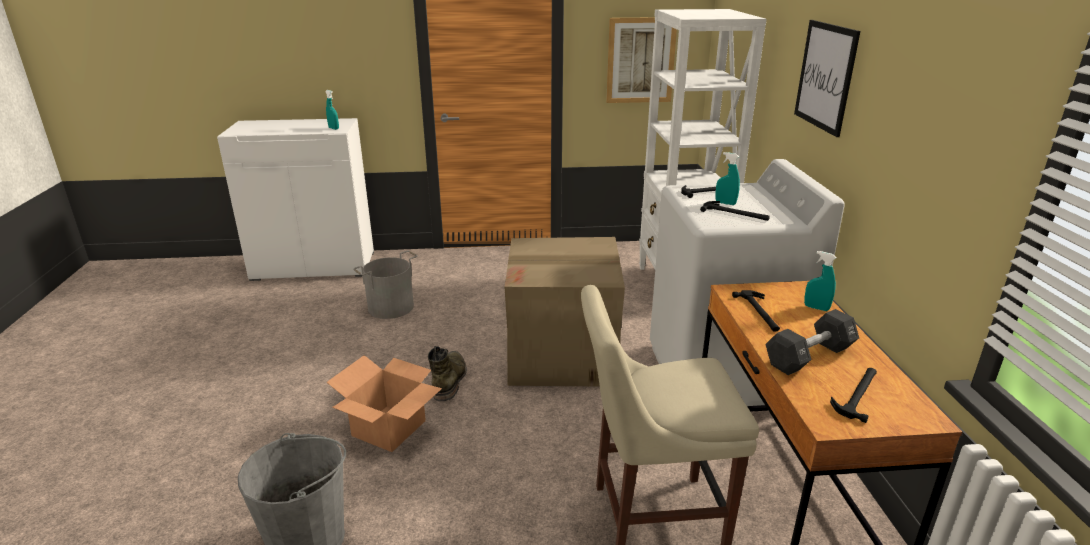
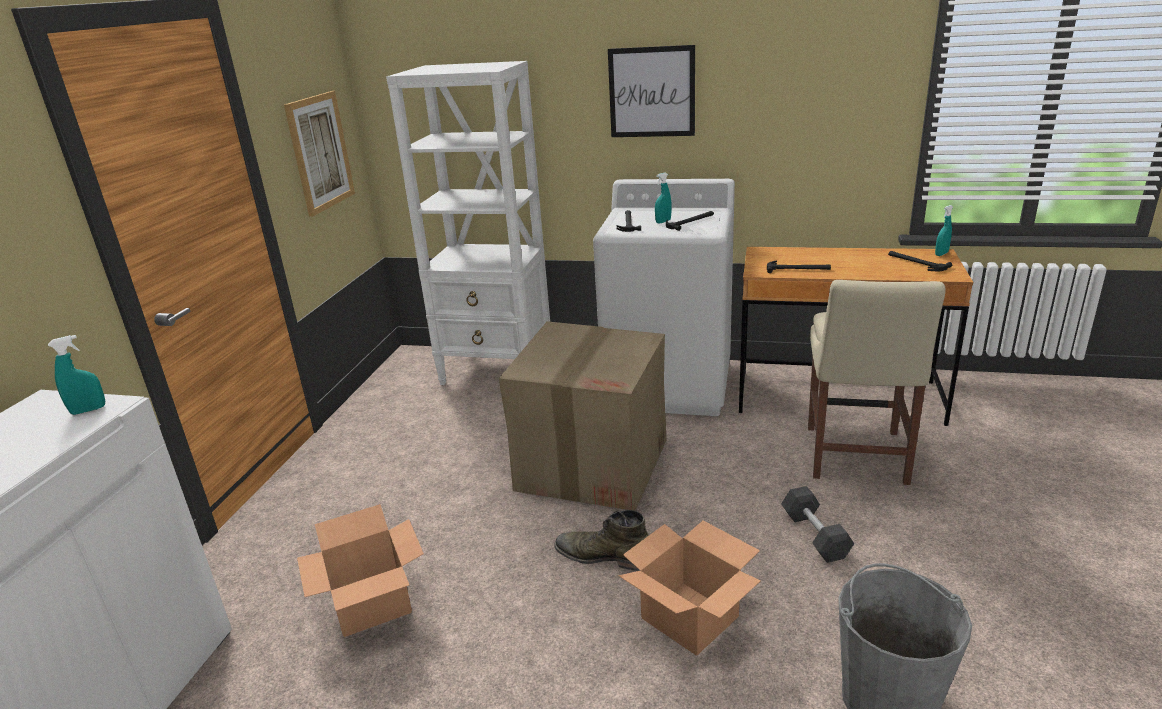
camera: 70 degrees left, 0 degrees up
(391, 307) = (373, 603): grey bucket -> cardboard box
(809, 356) = (867, 266): black dumbbell -> black dumbbell (815, 535)
(816, 308) = (794, 252): turquoise spray bottle -> turquoise spray bottle (941, 254)

